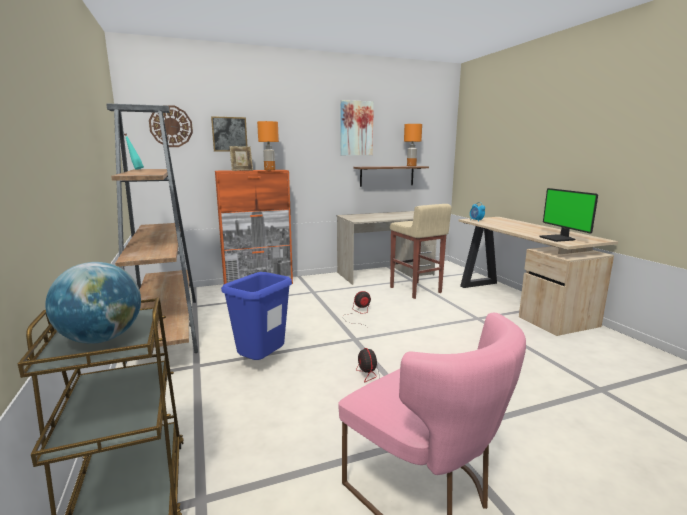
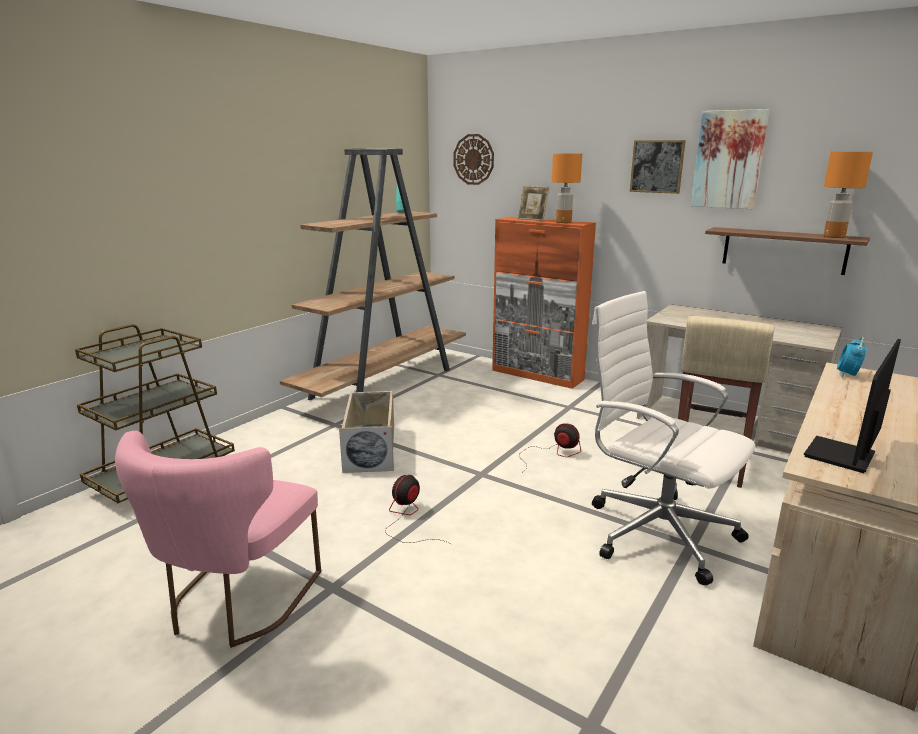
camera: 55 degrees right, 5 degrees up
(102, 339) = (133, 353): globe -> none
(229, 134) = (533, 169): picture -> picture (657, 166)
(262, 363) = (370, 448): blue trash can -> beige storage box
(460, 320) = (656, 531): none -> white office chair

